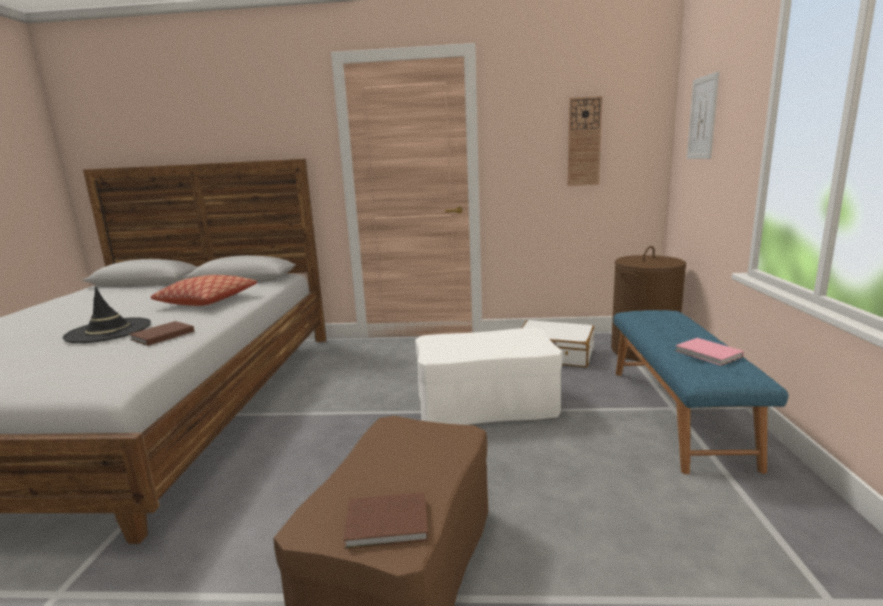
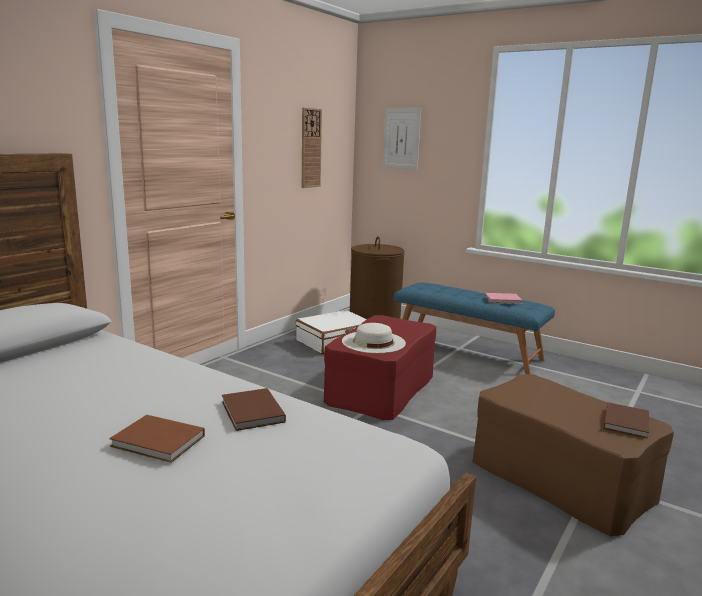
camera: 60 degrees left, 0 degrees up
(108, 331) = (159, 442): black hat -> brown book
(207, 301) = (116, 376): pillow -> none
(456, 345) = (373, 342): none -> white hat
(486, 403) = (381, 389): white ottoman -> red ottoman

